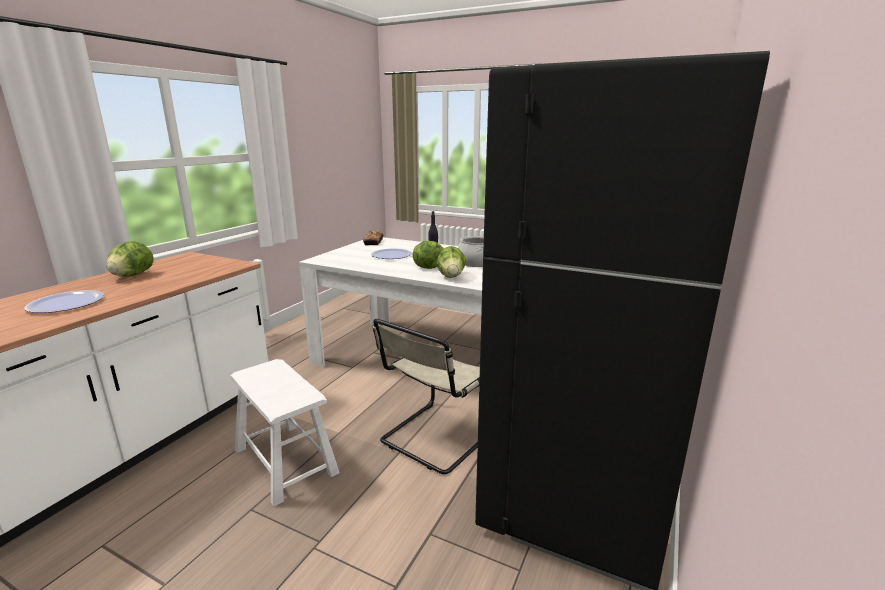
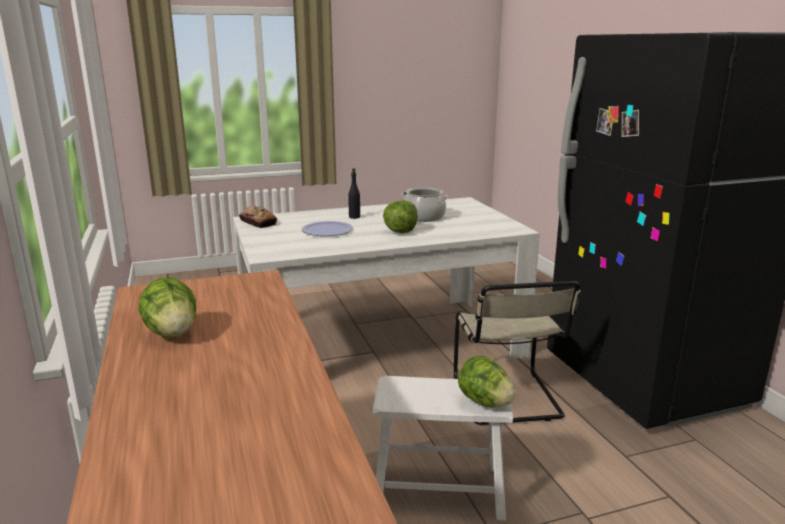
camera: 45 degrees left, 0 degrees up
(66, 303) = (232, 386): plate -> none
(451, 276) = (444, 233): lettuce -> lettuce (485, 402)

